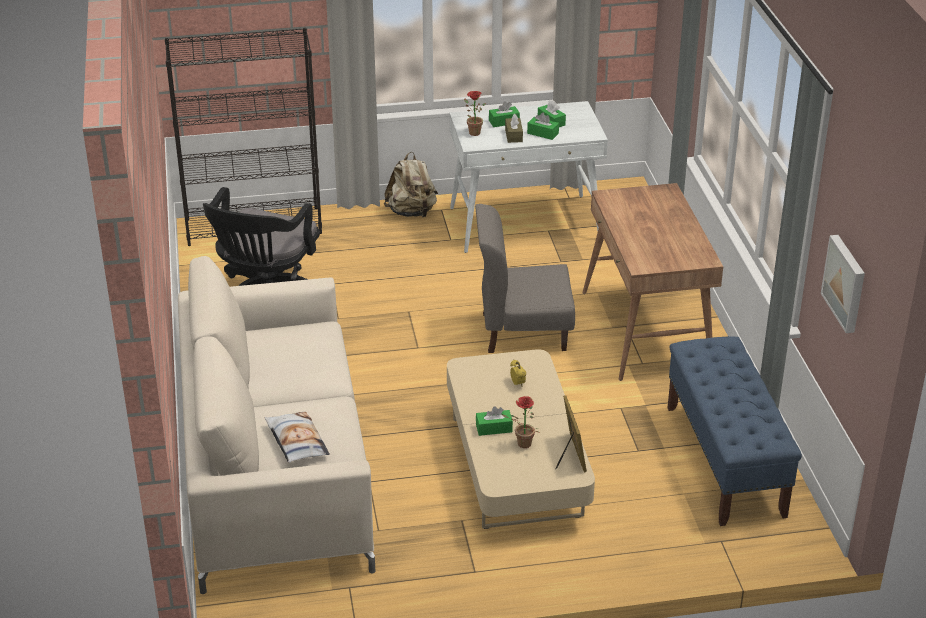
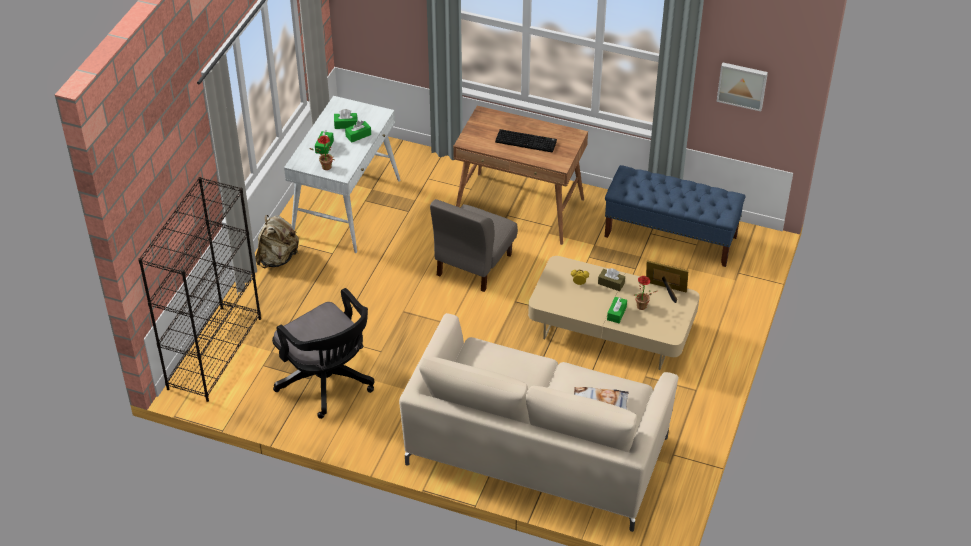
camera: 60 degrees left, 10 degrees up
(513, 135) = (348, 150): brown tissue box -> brown tissue box (611, 283)
(654, 232) = (526, 141): none -> keyboard

